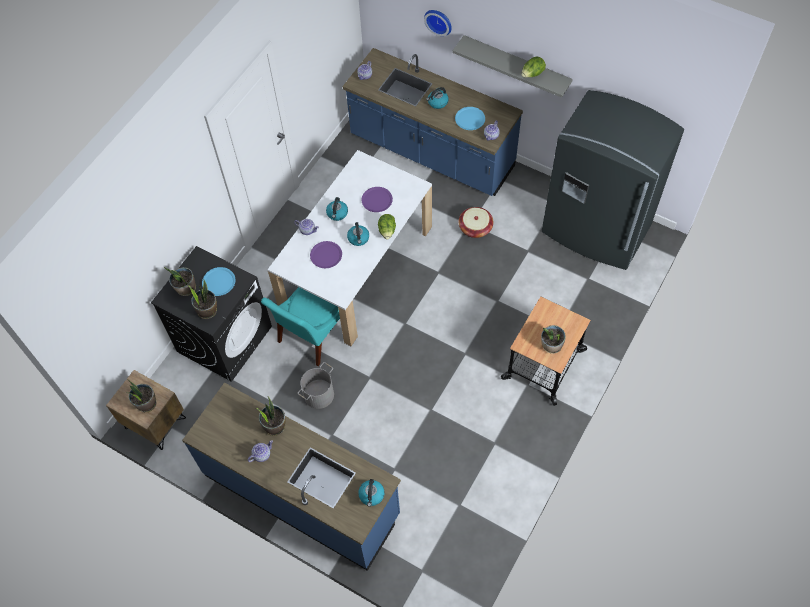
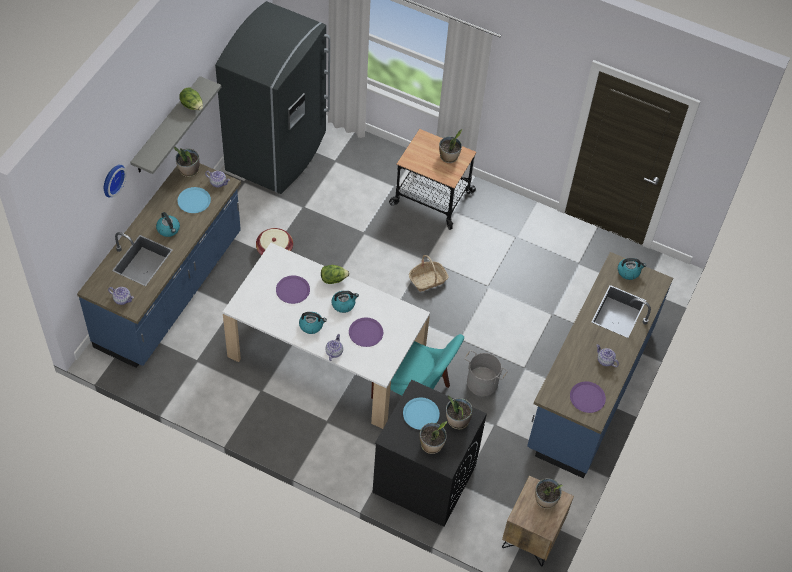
camera: 100 degrees left, 5 degrees down
(221, 432) = (587, 397): none -> purple plate
(274, 426) = (574, 352): potted plant -> potted plant (189, 171)
(439, 354) = (428, 280): none -> basket

